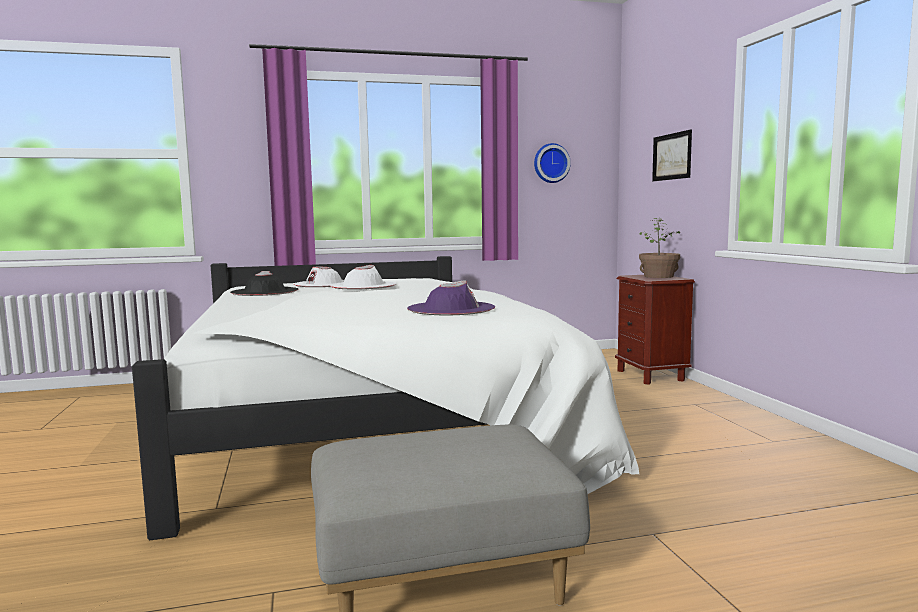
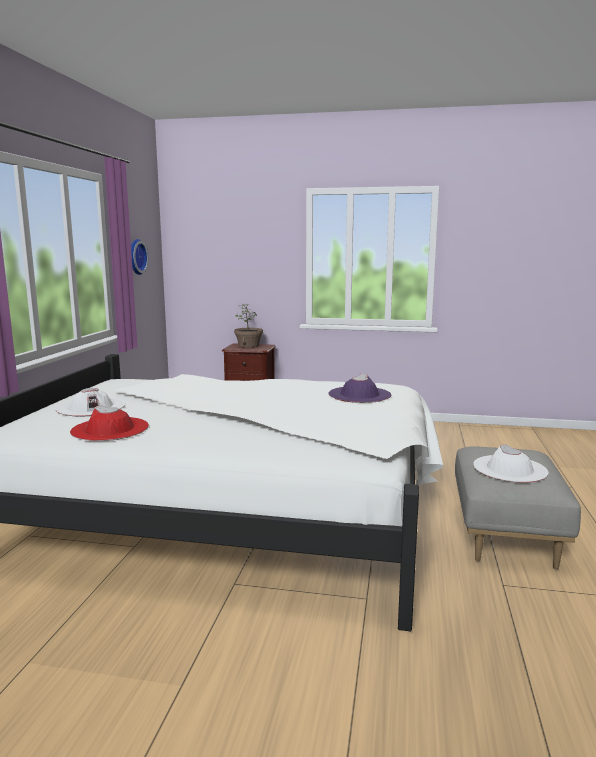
camera: 65 degrees left, 5 degrees up
(264, 292) = (110, 429): black hat -> red hat
(363, 285) = (182, 397): white hat -> white hat (510, 469)
(672, 156) = (239, 257): picture -> none

